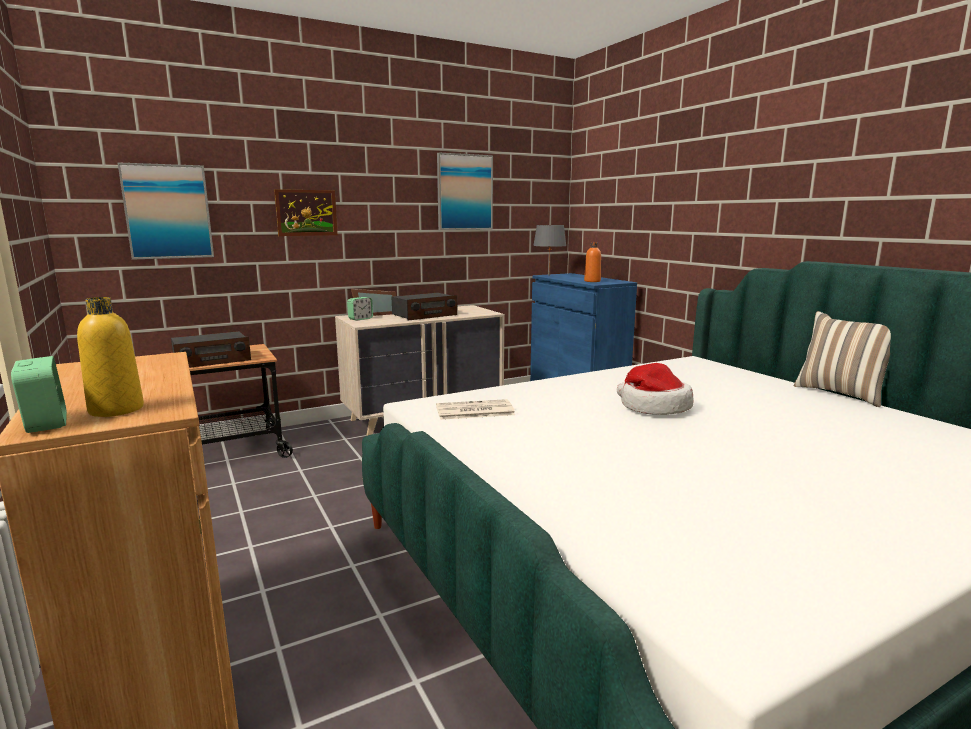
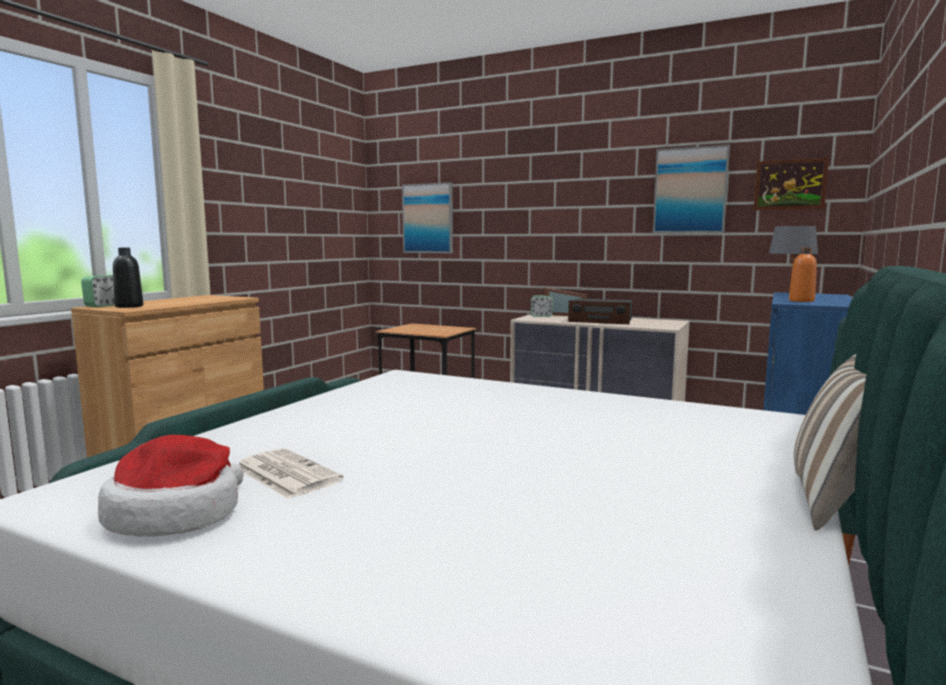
camera: 55 degrees right, 5 degrees down
(116, 409) = (129, 306): yellow bottle -> black bottle
(211, 360) = (416, 330): radio -> none
(306, 213) = (522, 217): picture -> picture (790, 185)
(473, 411) = (413, 386): newspaper -> newspaper (285, 474)
(653, 407) = (535, 426): hat -> hat (177, 514)

